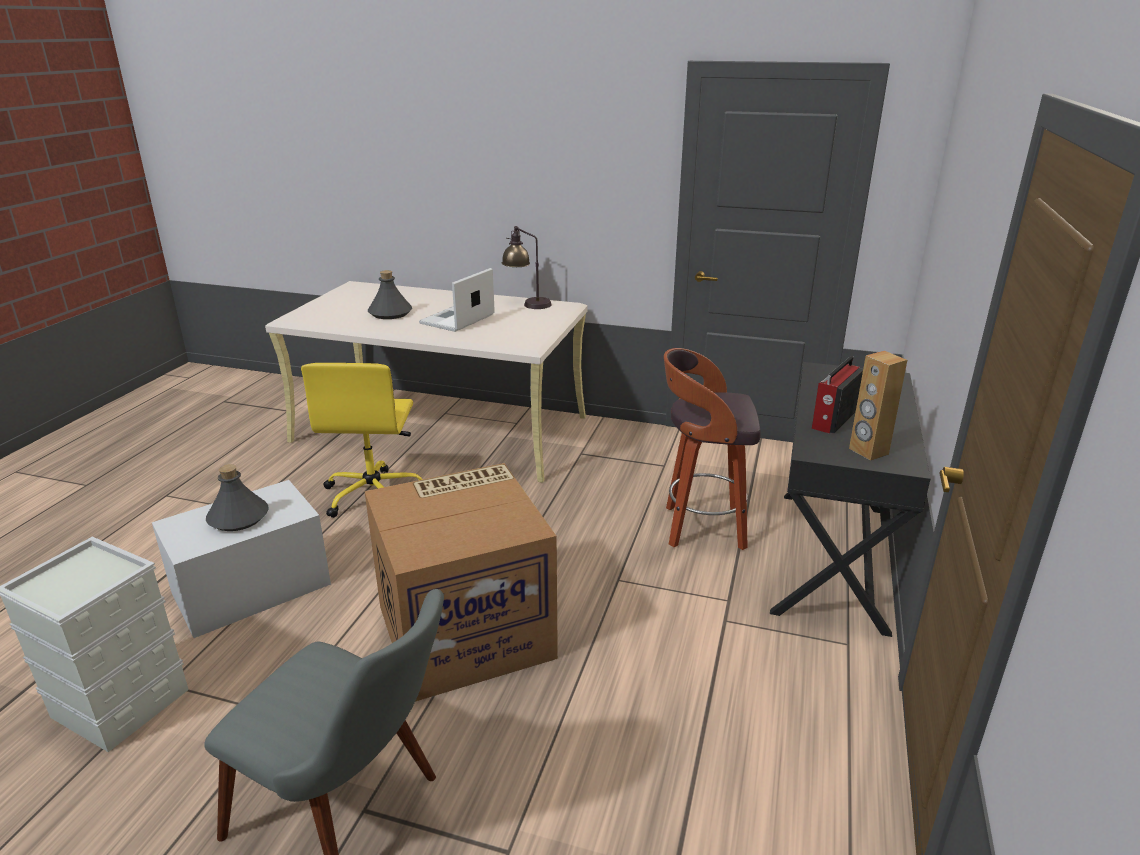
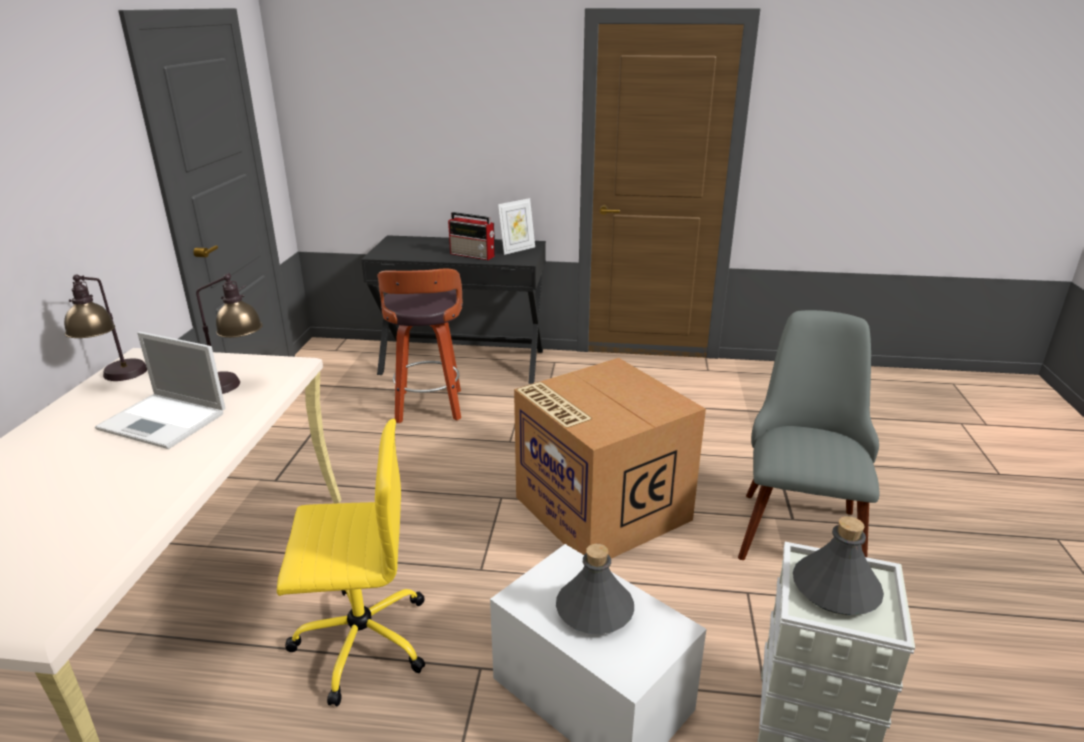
camera: 100 degrees left, 0 degrees up
(390, 313) = (93, 488): grey bottle -> grey bottle (836, 590)
(498, 331) = (235, 385): none -> table lamp
(868, 451) = (517, 250): brown speaker -> picture frame

